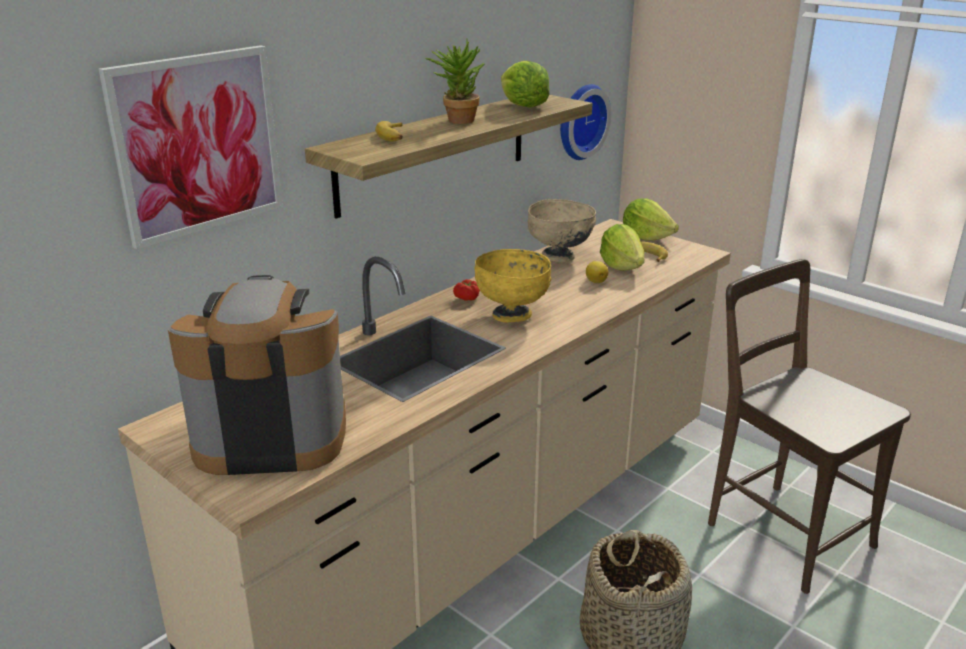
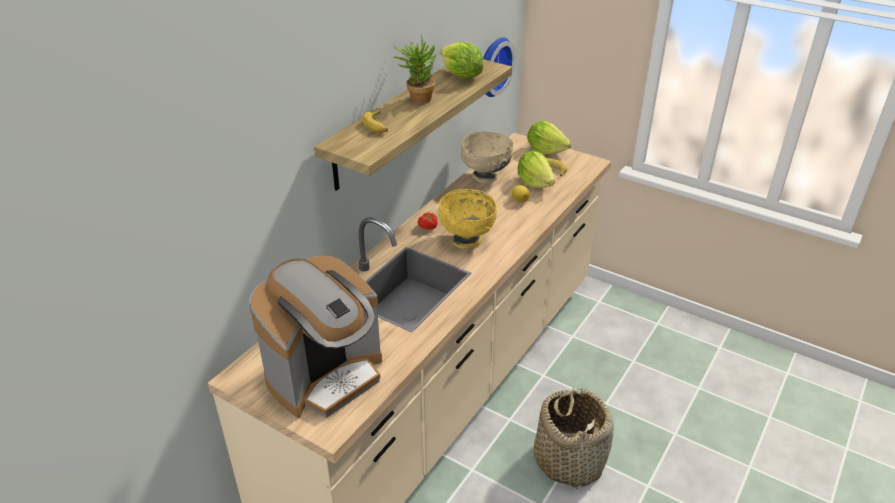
camera: 10 degrees left, 10 degrees up
(197, 144) = (245, 166): picture -> none
(270, 437) = (326, 376): coffee machine -> coffee machine turned 150 degrees clockwise
(782, 530) = (657, 360): brown chair -> none

